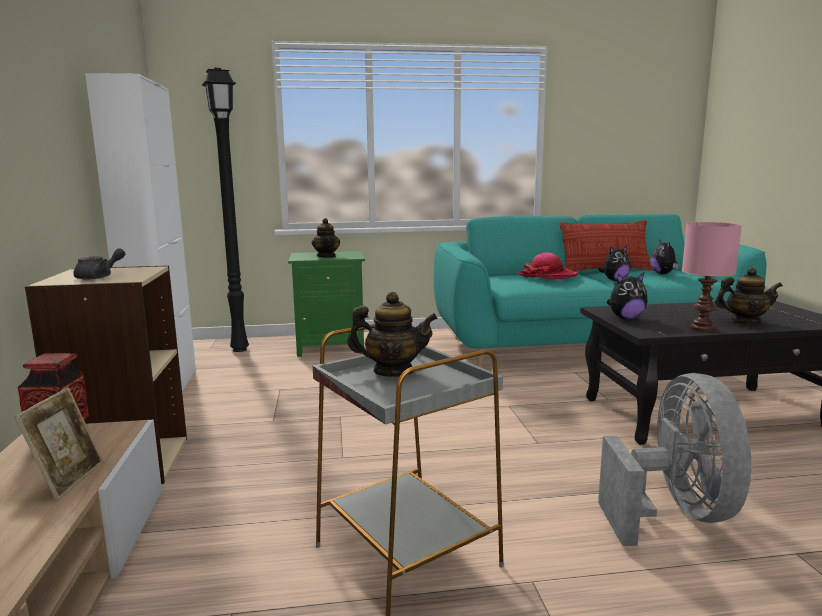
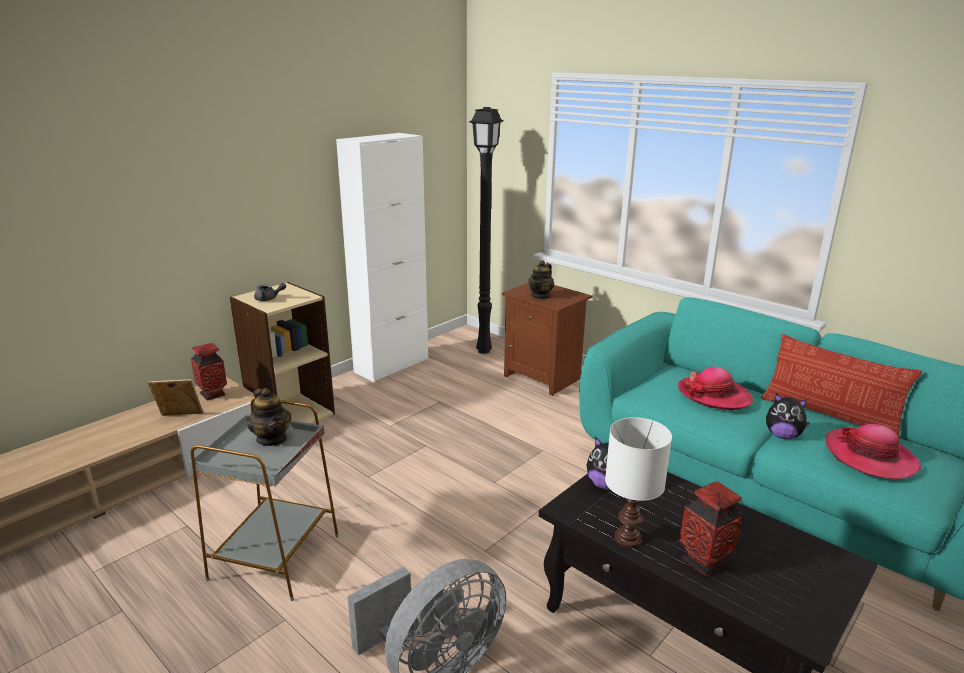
camera: 50 degrees right, 10 degrees up
(68, 480) = (180, 418): picture frame -> picture frame turned 150 degrees counterclockwise
(330, 347) = (543, 377): green nightstand -> brown nightstand
(663, 274) = (870, 456): plush toy -> hat
(702, 329) = (627, 539): pink table lamp -> white table lamp
(745, 321) = (703, 562): teapot -> vase

